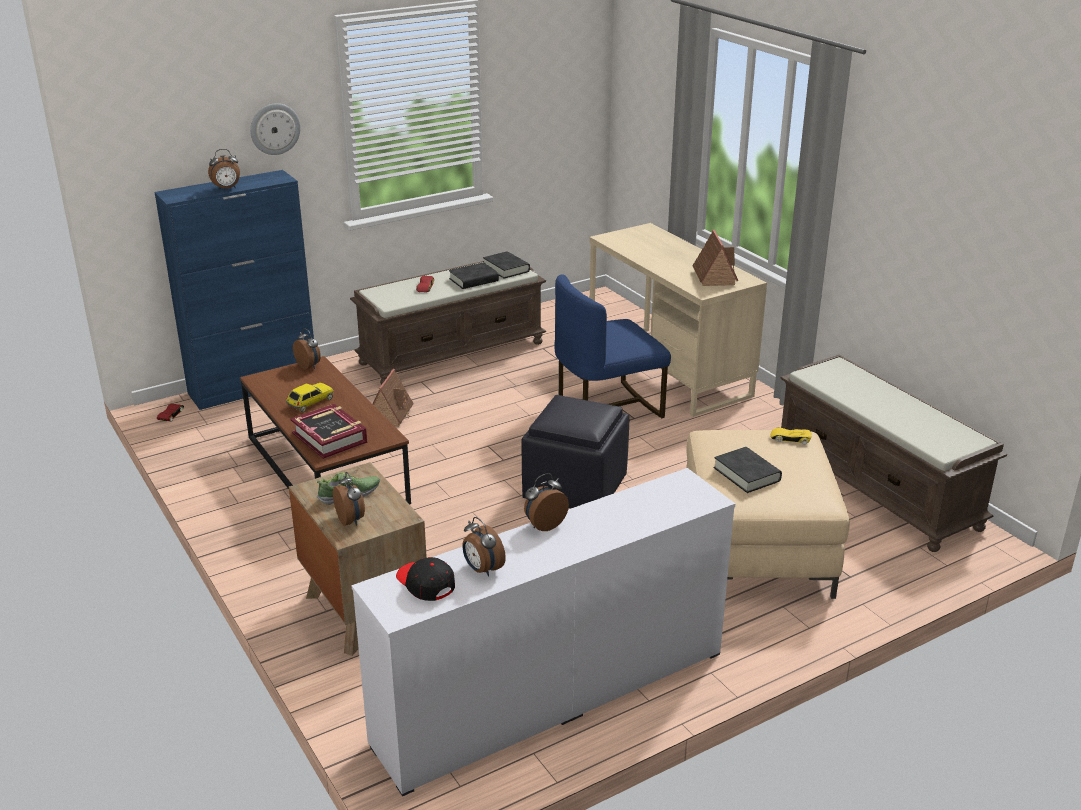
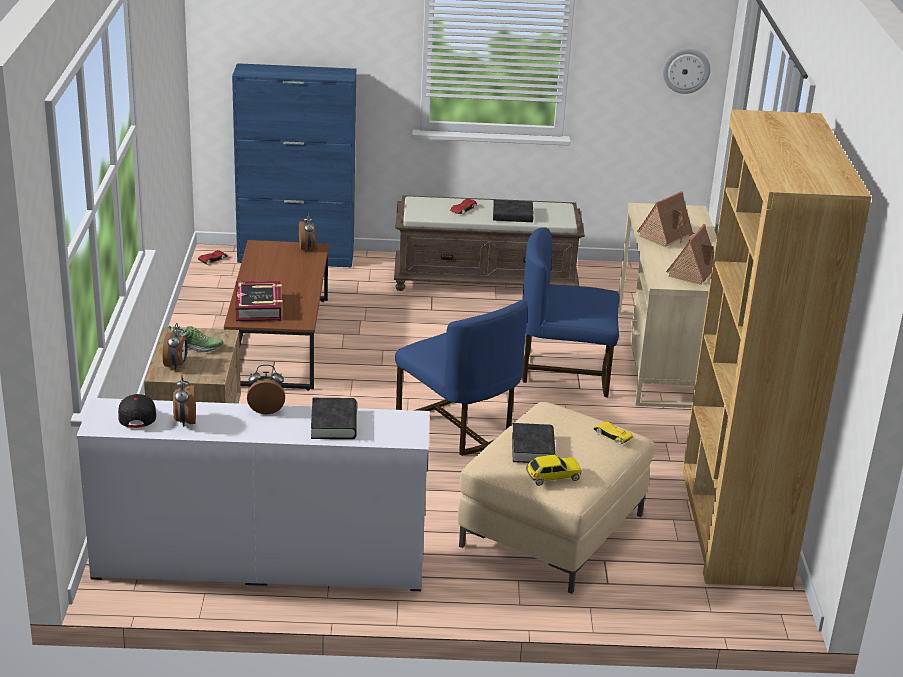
camera: 30 degrees right, 0 degrees up
(227, 189) = (291, 74): alarm clock -> none
(274, 128) = (355, 30): wall clock -> wall clock (686, 70)
(310, 402) = (275, 276): toy car -> toy car (553, 477)
(390, 414) = (377, 314): toy house -> toy house (666, 235)
(506, 268) = (554, 214): black book -> black book (334, 424)
(576, 488) = (458, 426): black ottoman -> blue chair
(877, 487) = (733, 526): brown bench -> brown bookcase

